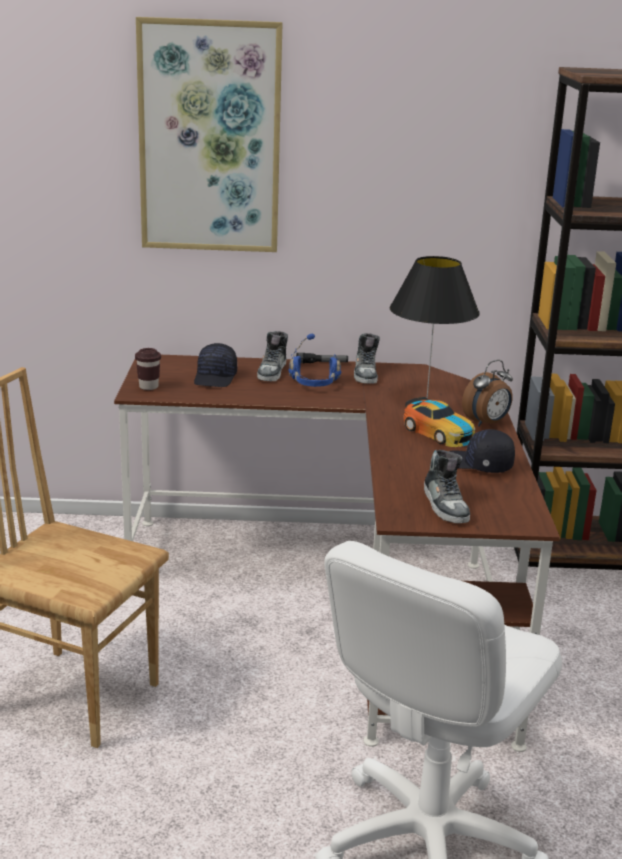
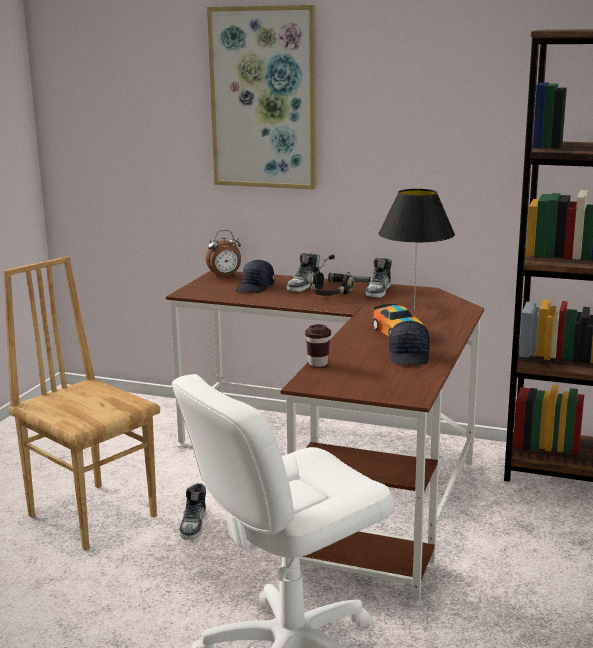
camera: 20 degrees right, 5 degrees down
(148, 387) = (199, 290): brown cup -> brown cup (318, 364)
(314, 383) = (329, 295): blue headphones -> black headphones
(445, 505) = (352, 379): shoe -> shoe (194, 525)
(478, 465) = (410, 356): black cap -> black cap turned 135 degrees counterclockwise
(487, 423) = (447, 329): alarm clock -> alarm clock (225, 276)

